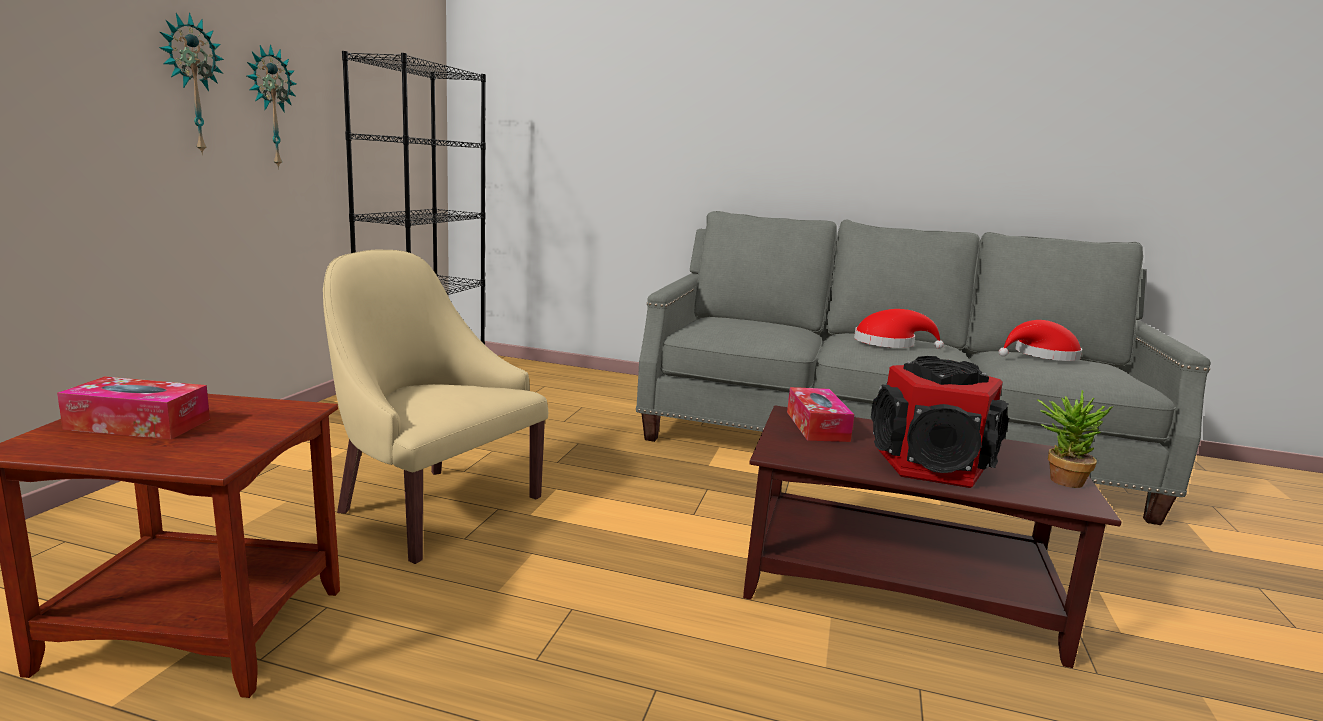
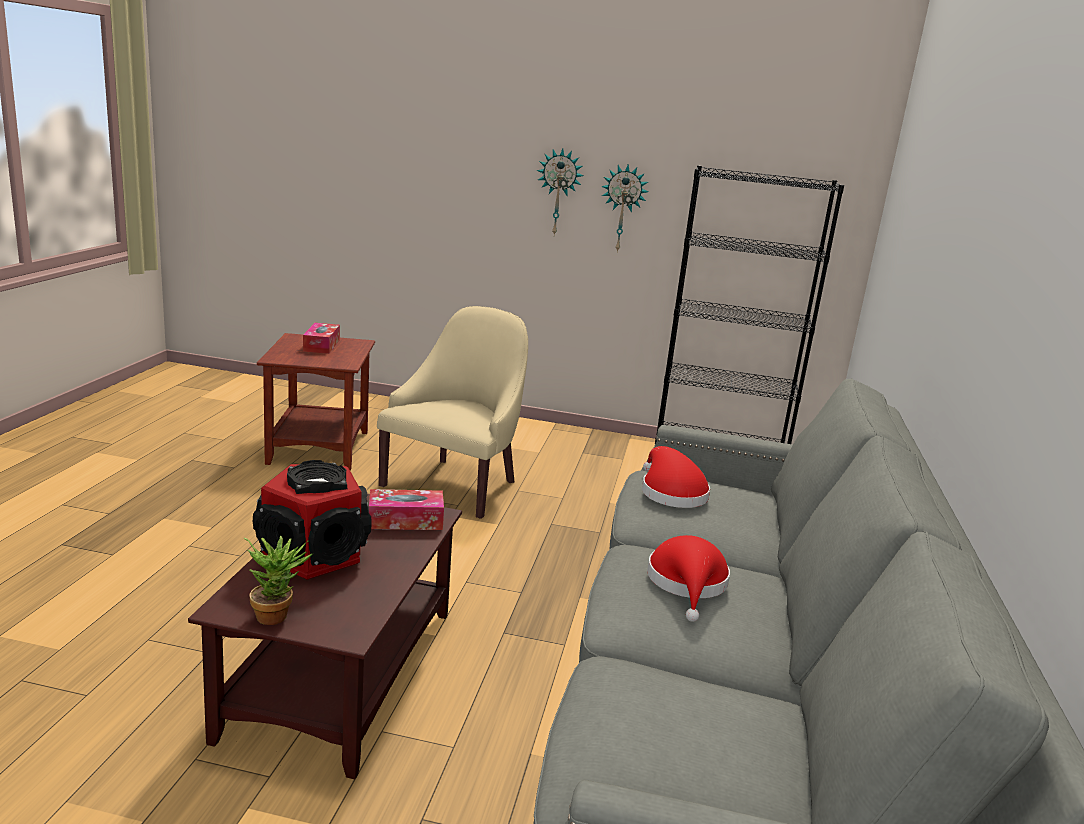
camera: 85 degrees right, 5 degrees up
(1042, 356) = (727, 725): red hat -> red hat (670, 492)

